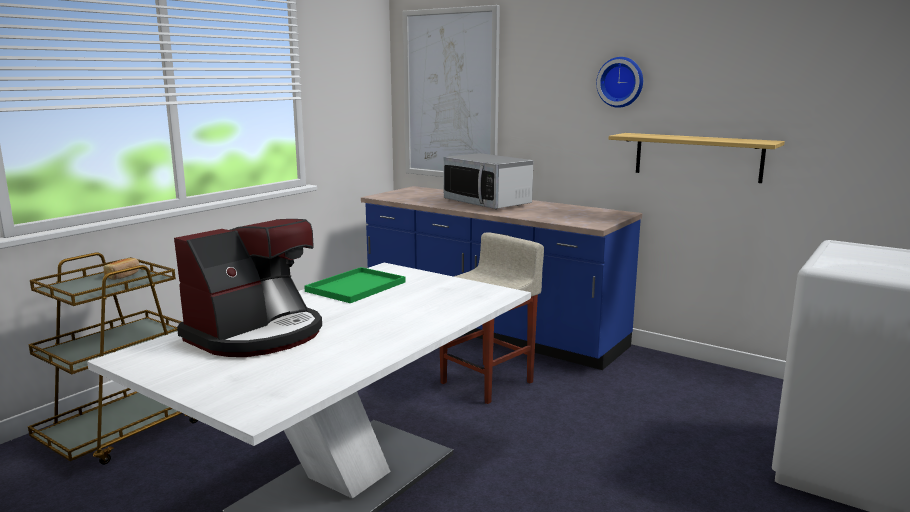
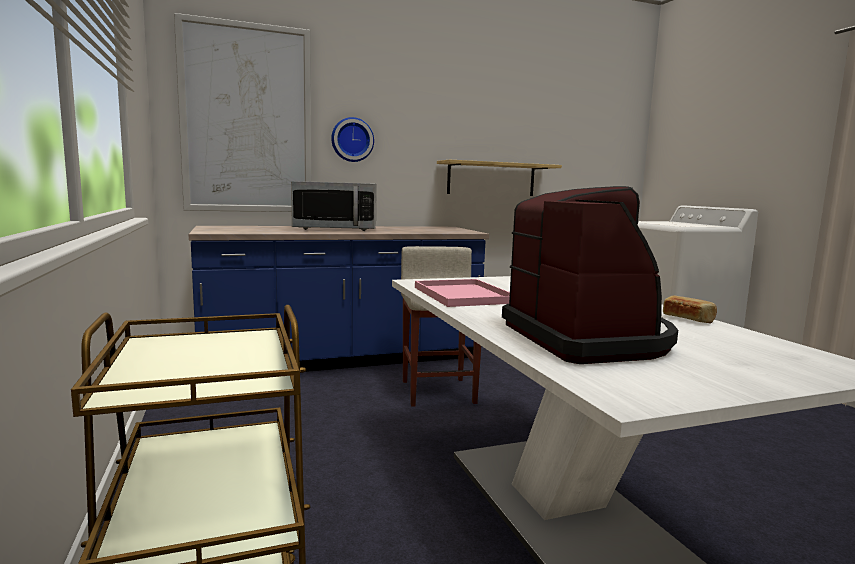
camera: 55 degrees left, 5 degrees down
(123, 275) = (184, 346): bread -> bread (688, 319)
(355, 287) = (465, 295): green tray -> pink tray
(621, 82) = (432, 117): wall clock -> wall clock (352, 140)

